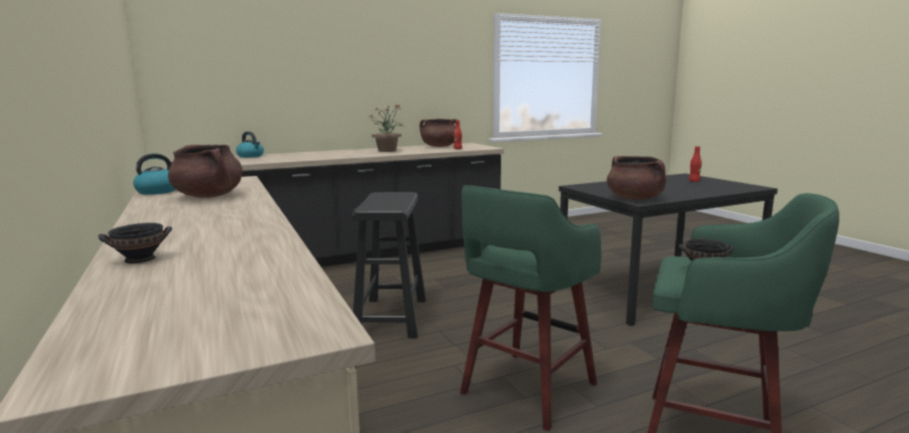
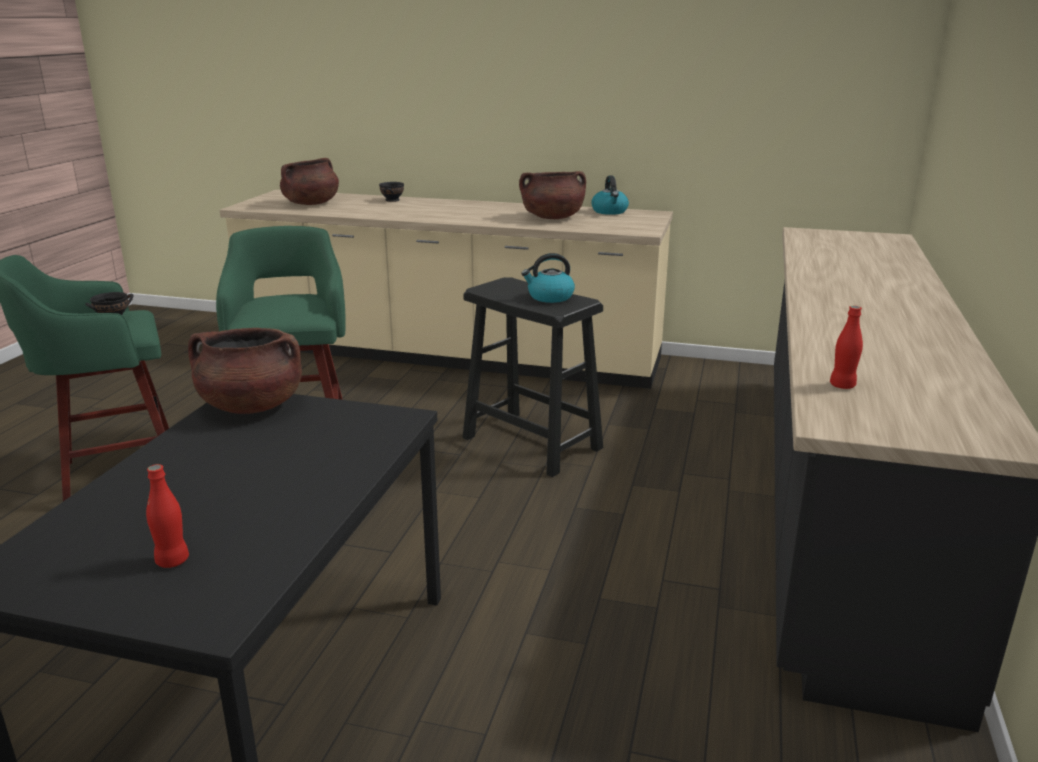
camera: 130 degrees right, 10 degrees up
(251, 156) = (894, 254): kettle -> kettle (549, 297)
(387, 150) = (882, 327): potted plant -> none
(439, 146) = (941, 389): brown cooking pot -> brown cooking pot (311, 203)

